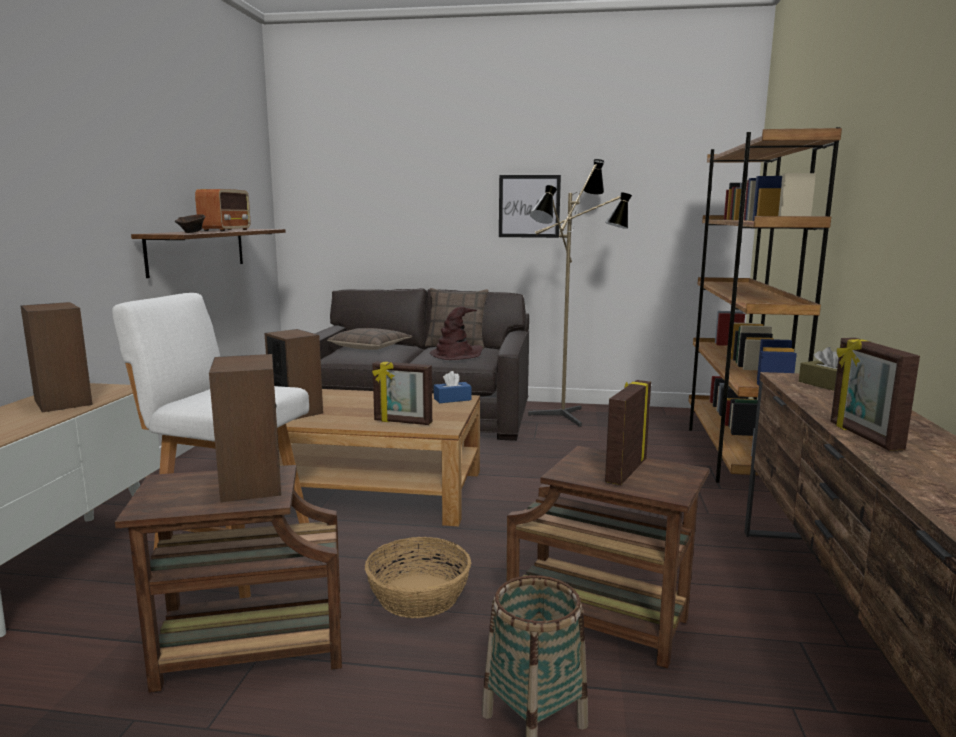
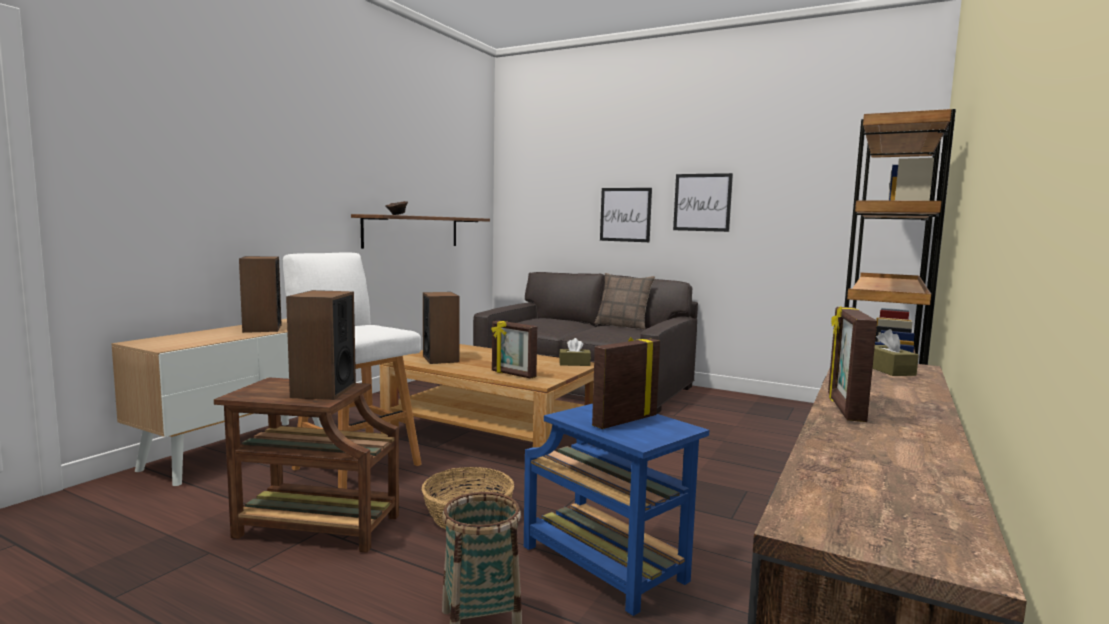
camera: 20 degrees right, 5 degrees down
(226, 230) = (435, 216): radio -> none
(370, 347) = (548, 321): pillow -> none
(443, 220) = (625, 214): none -> picture
(452, 399) = (574, 364): blue tissue box -> brown tissue box
(456, 354) = (613, 331): brown hat -> none
(569, 418) = (723, 403): floor lamp -> none
(602, 621) = (606, 567): brown side table -> blue side table

